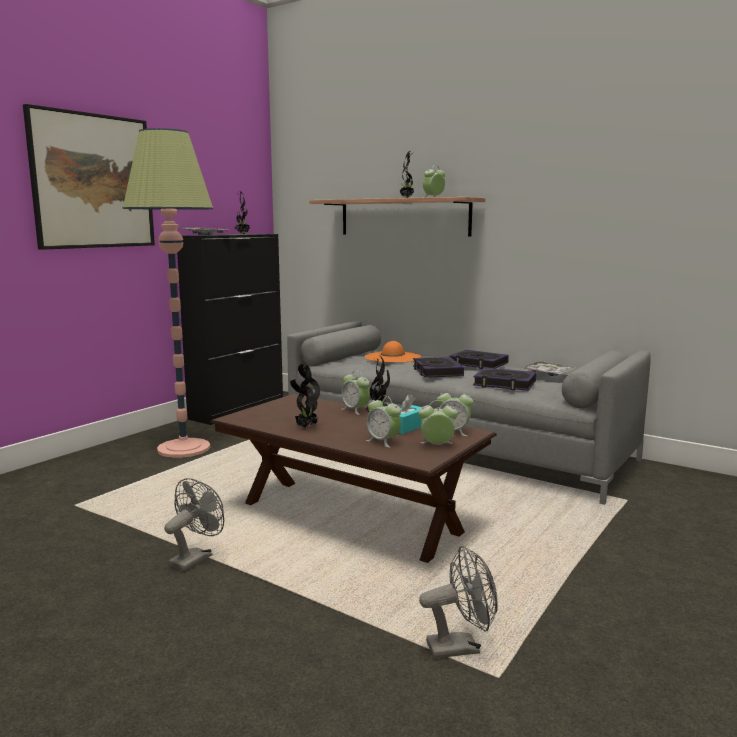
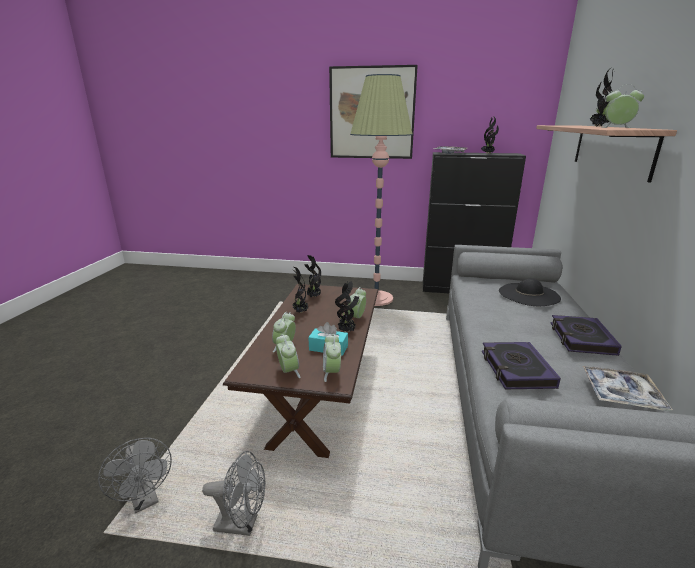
camera: 65 degrees right, 10 degrees up
(195, 558) = (237, 354): grey fan -> grey fan (242, 524)
(272, 417) = (313, 297): none -> potted plant
(393, 357) = (528, 294): orange hat -> black hat
(437, 372) = (505, 324): book -> none

